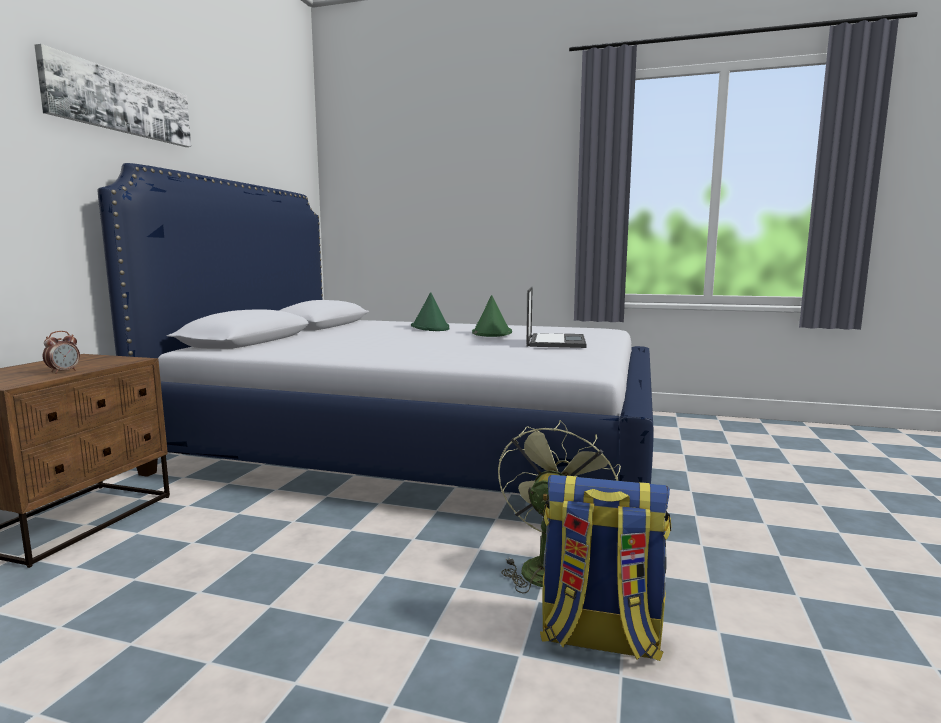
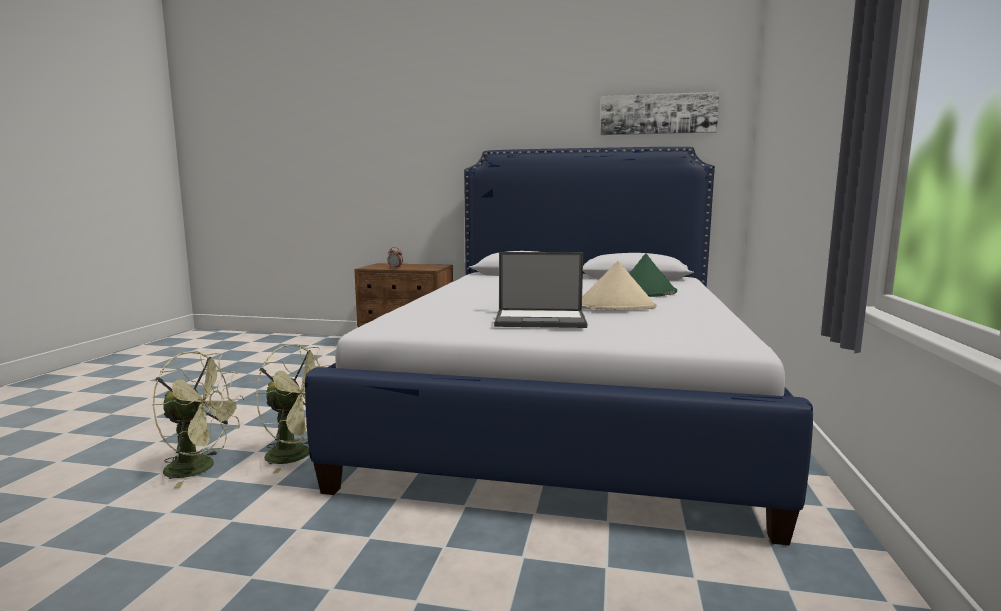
camera: 85 degrees right, 0 degrees up
(120, 103) = (500, 111): picture -> picture (658, 114)
(491, 333) = (615, 307): green hat -> beige hat
(599, 637) = (200, 468): backpack -> green fan

